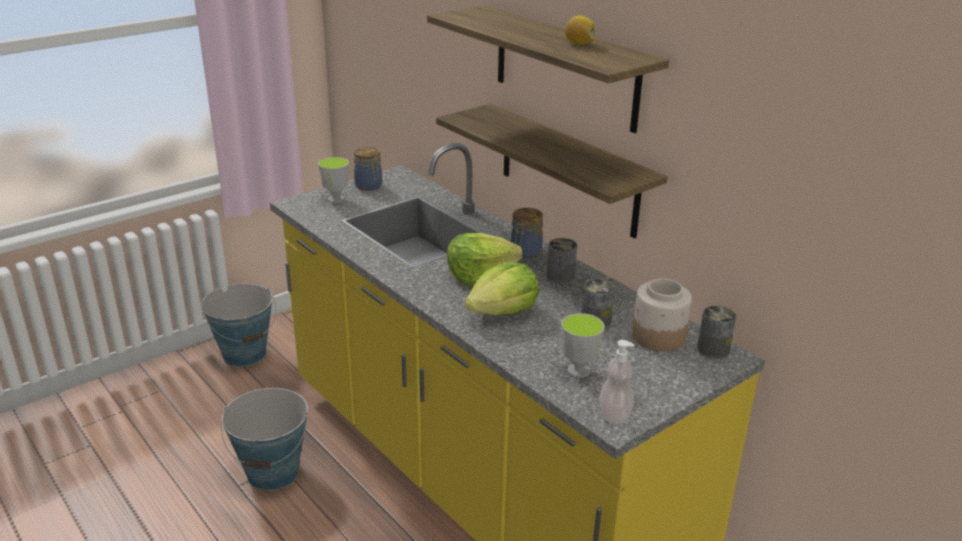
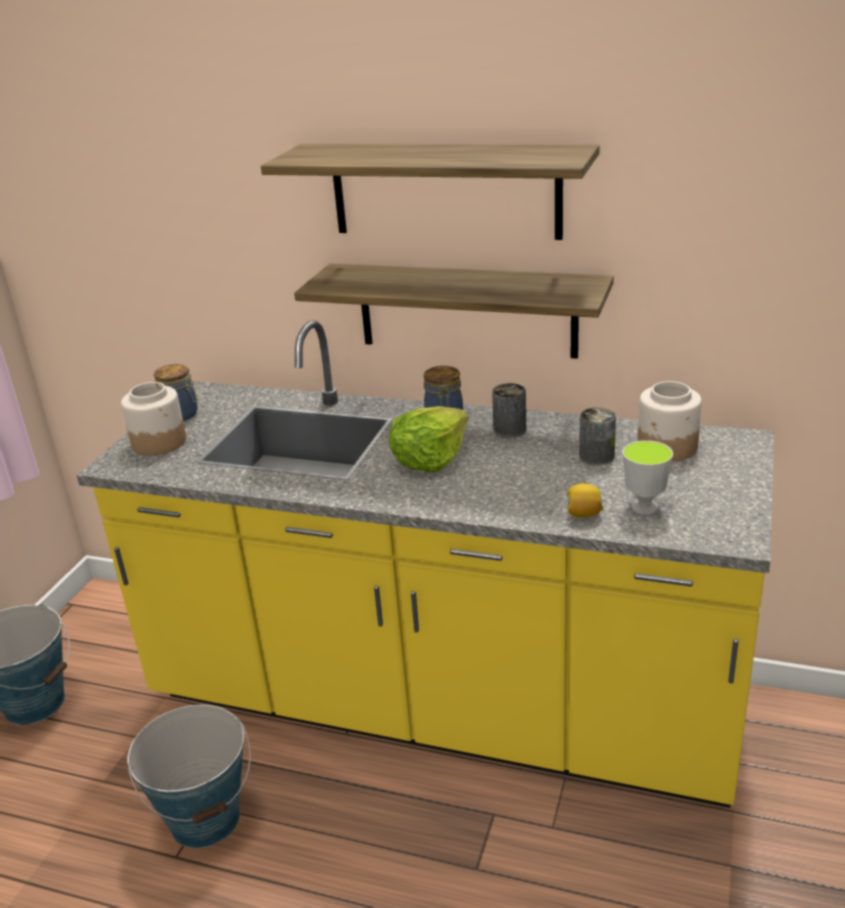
camera: 30 degrees left, 0 degrees up
(336, 199) = (159, 442): cup -> jar
(503, 311) = (500, 483): lettuce -> none
(579, 44) = (488, 152): lemon -> lemon (583, 514)
(614, 414) = (727, 531): soap dispenser -> none
(713, 349) = (725, 439): can -> none

